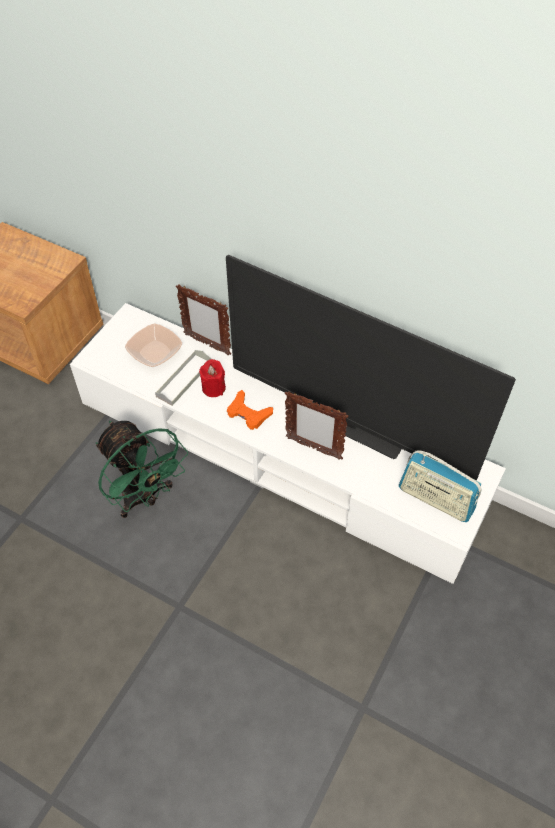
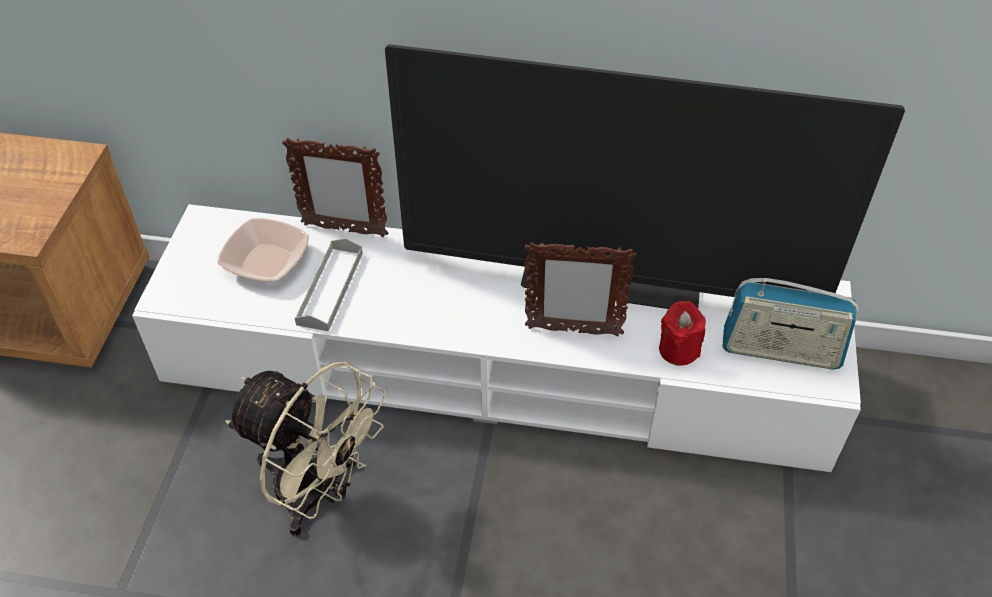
camera: 20 degrees left, 5 degrees down
(144, 497) = (318, 493): green fan -> beige fan
(213, 388) = (382, 288): red candle -> red candle (678, 349)
(248, 413) = (452, 310): orange game controller -> none

